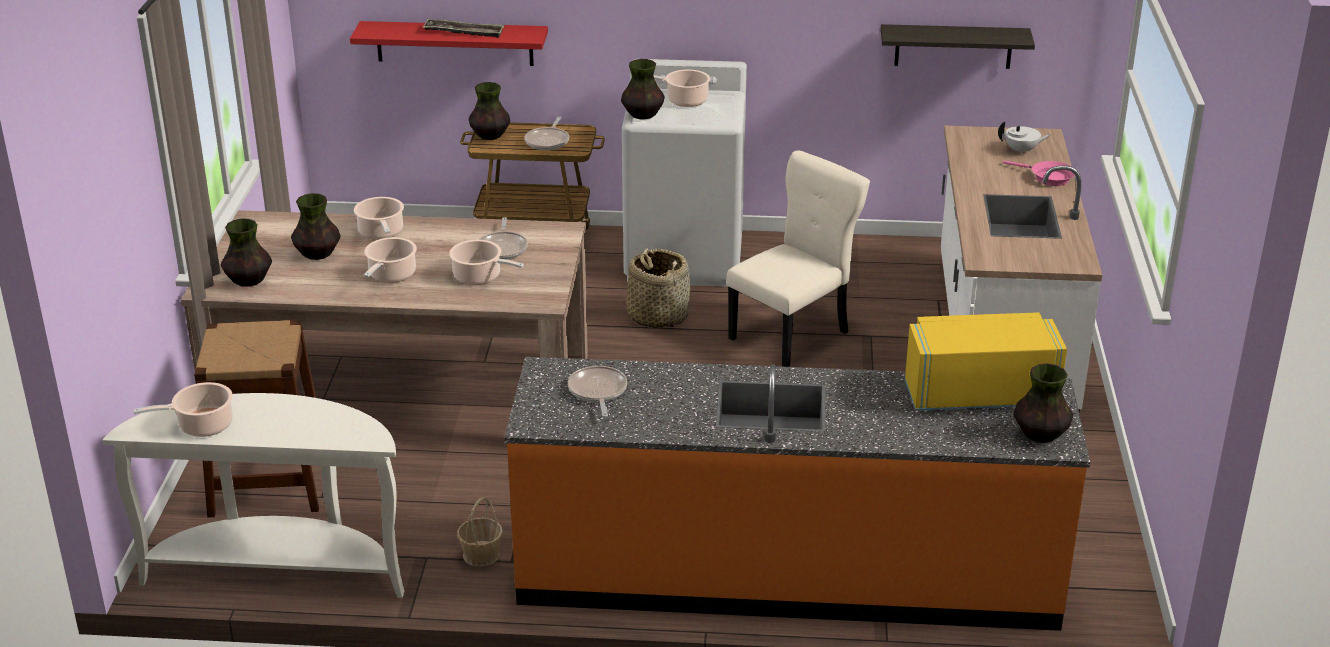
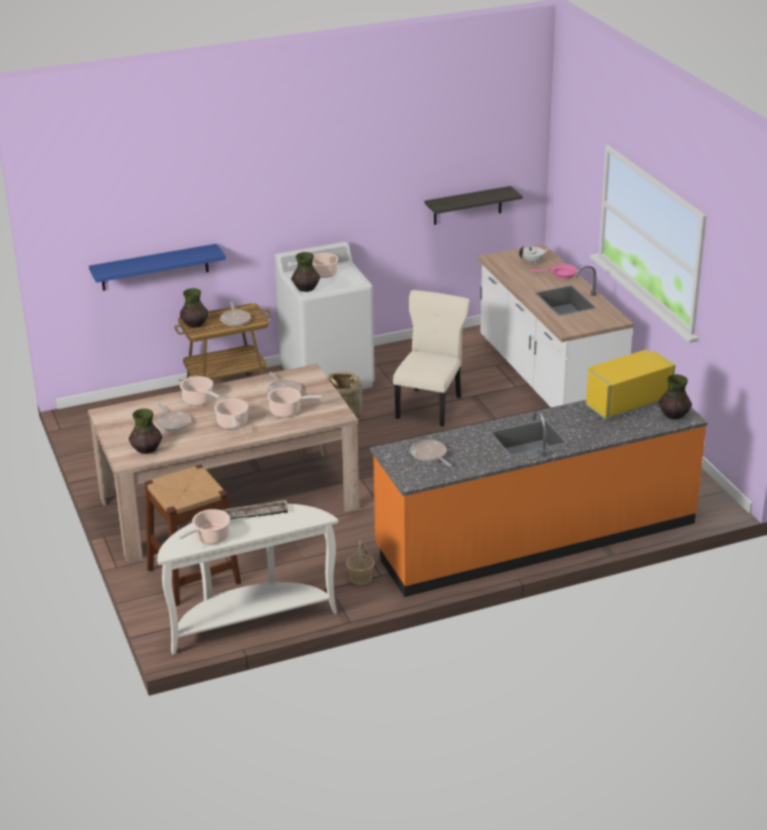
camera: 25 degrees left, 0 degrees up
(318, 254) = (173, 423): vase -> frying pan
(454, 43) = (154, 267): red shelf -> blue shelf
(464, 32) = (167, 259): tray -> tray (255, 514)

